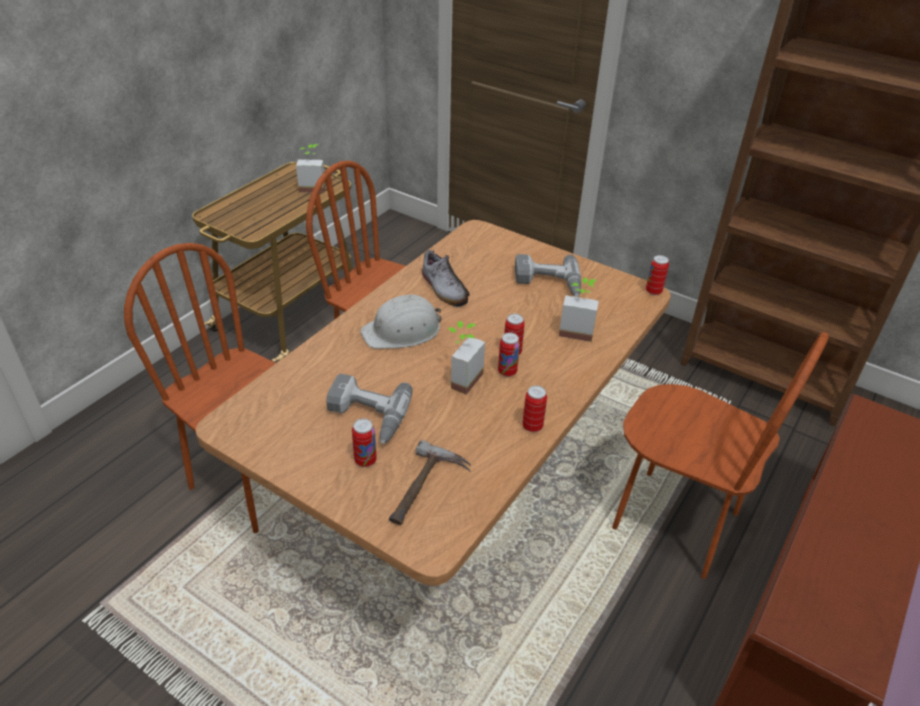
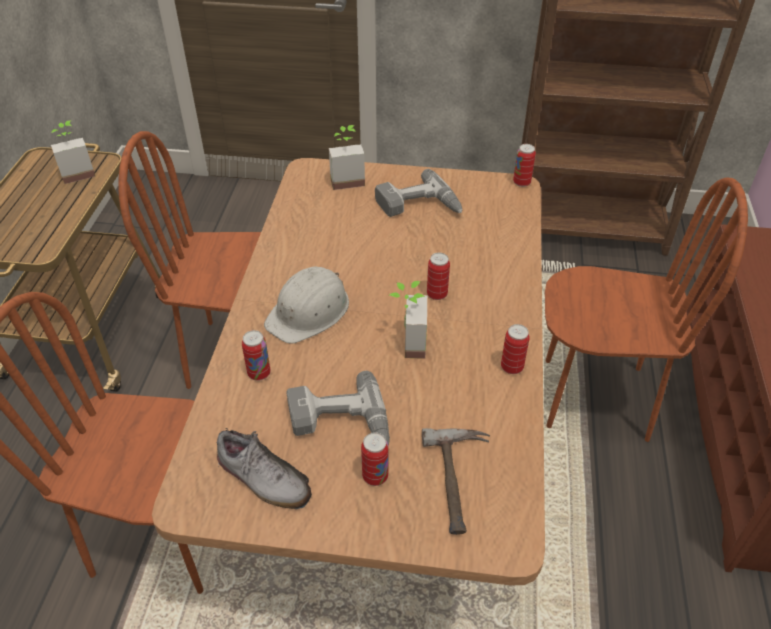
camera: 25 degrees left, 5 degrees up
(444, 288) = (319, 247): shoe -> shoe (264, 478)
(507, 372) = (447, 317): can -> can (259, 373)
(577, 329) = (480, 247): potted plant -> potted plant (346, 179)

